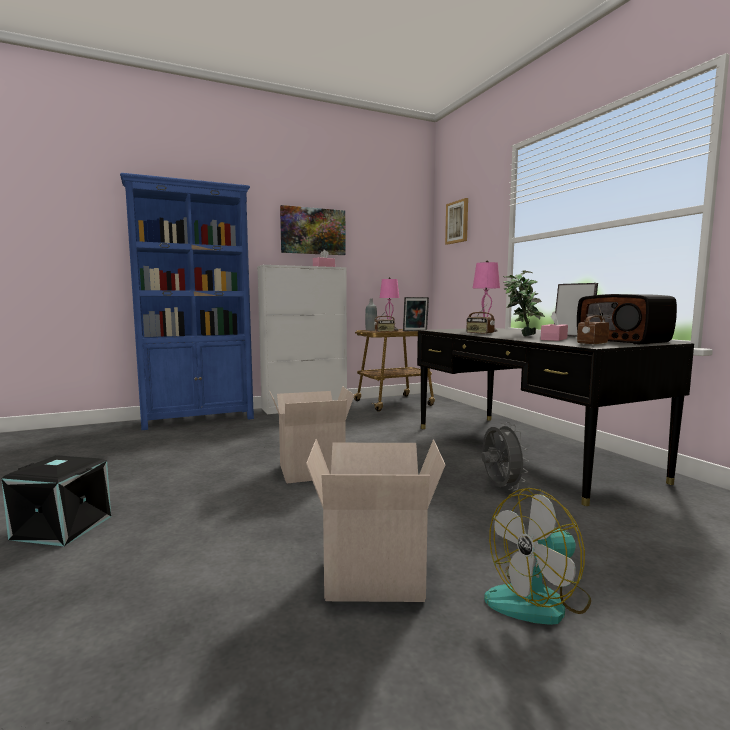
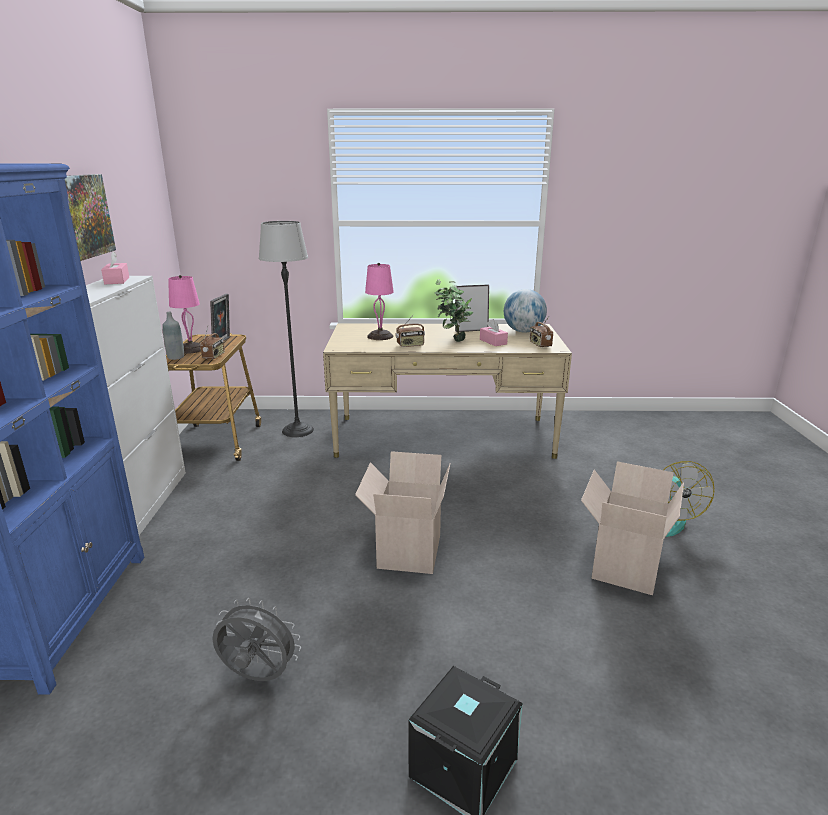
camera: 65 degrees left, 15 degrees up
(443, 413) = (297, 430): none -> floor lamp
(457, 222) = (228, 185): picture -> none
(499, 488) = (510, 474): grey fan -> grey fan (257, 677)
(524, 451) = (443, 437): black desk -> beige desk
(624, 341) = (523, 331): radio -> globe

